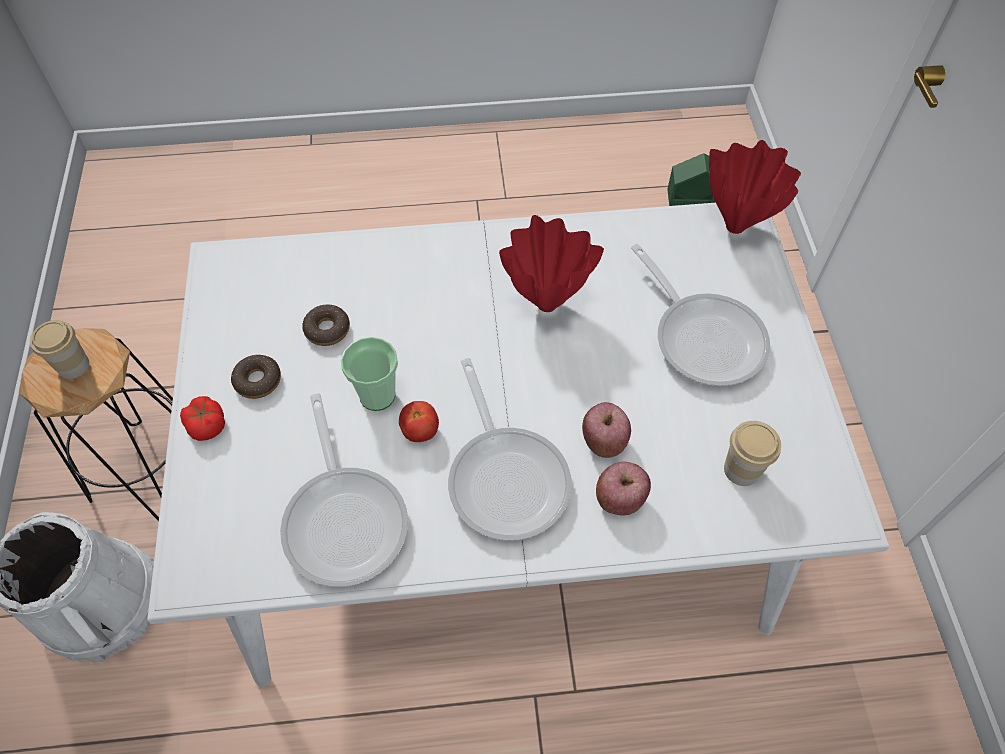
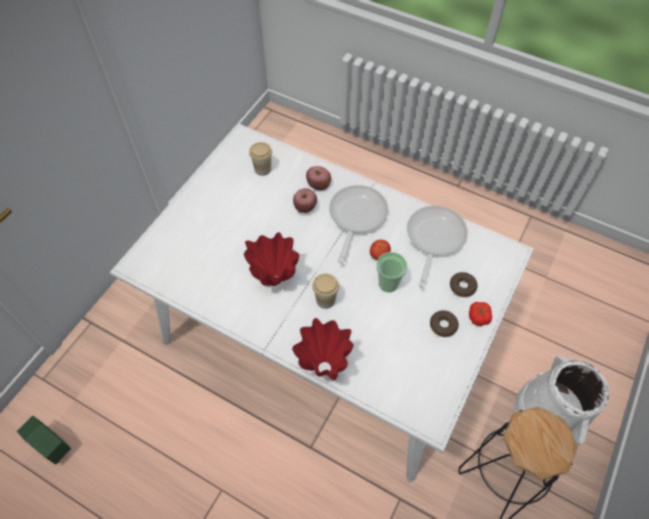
camera: 145 degrees left, 0 degrees up
(73, 365) = (540, 442): cup -> cup (325, 300)
(327, 329) = (392, 333): donut -> donut (462, 287)
(703, 336) = (220, 223): frying pan -> none
(736, 227) = (144, 263): red vase -> red vase (324, 366)

